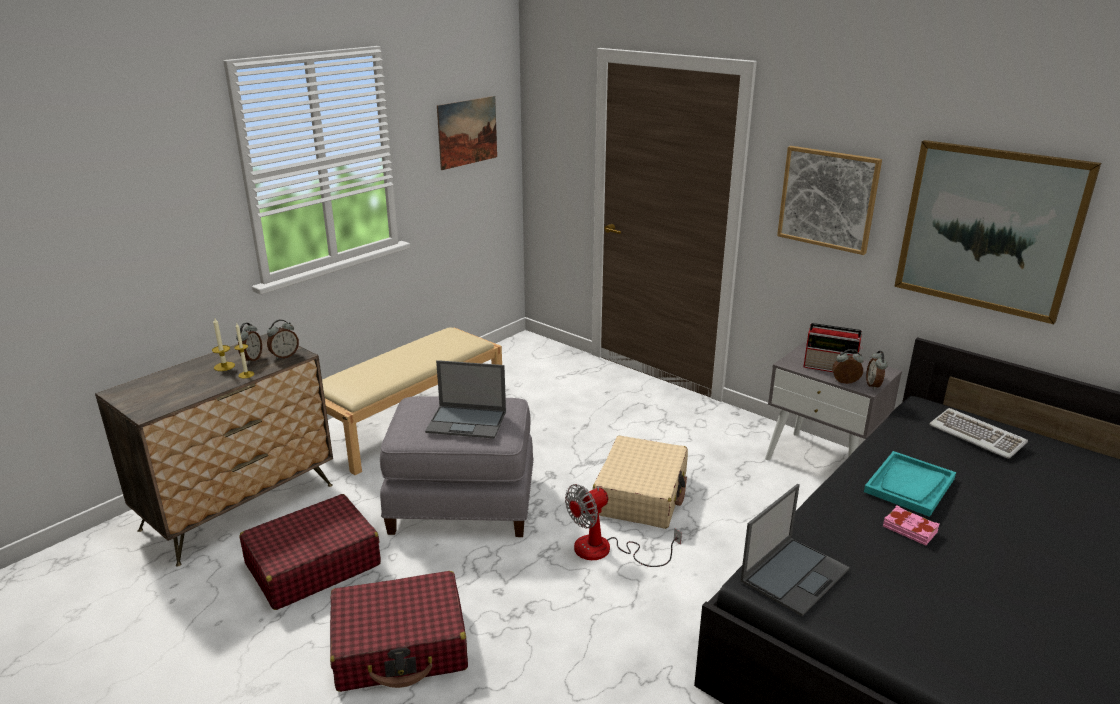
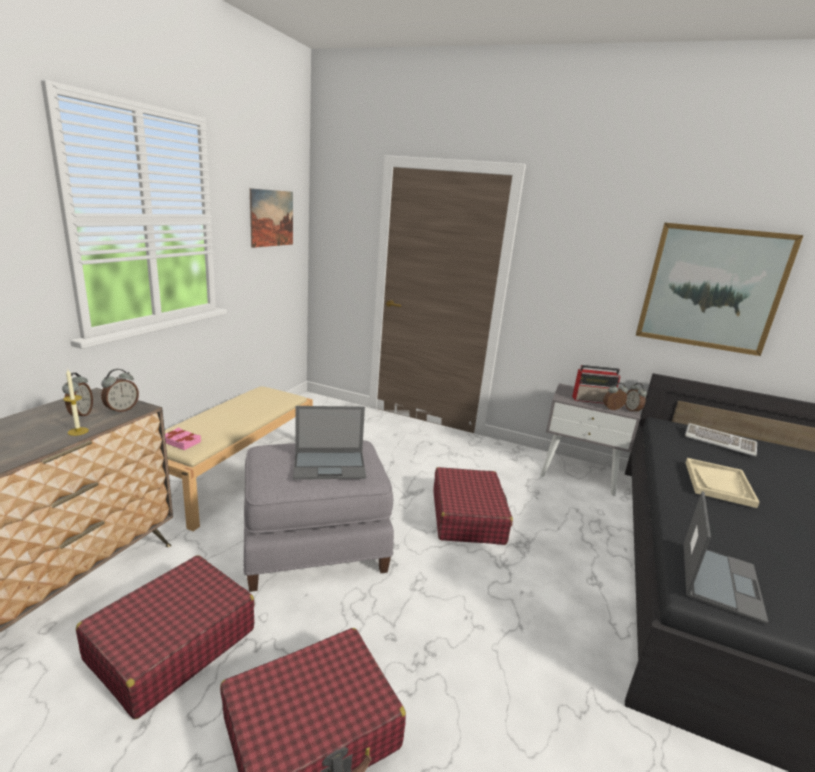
camera: 20 degrees left, 5 degrees down
(224, 366) = (46, 424): candle -> none
(606, 551) = (467, 574): fan -> none
(641, 494) = (467, 516): beige suitcase -> red suitcase
(828, 199) = (582, 271): picture -> none
(909, 485) = (718, 484): turquoise tray -> beige tray
(910, 529) = (753, 520): pink book -> pink book (181, 441)

